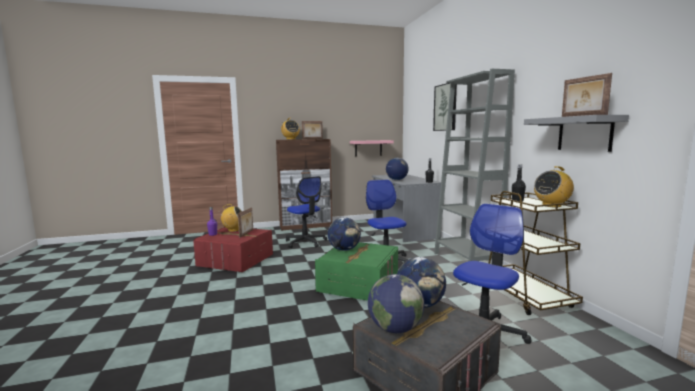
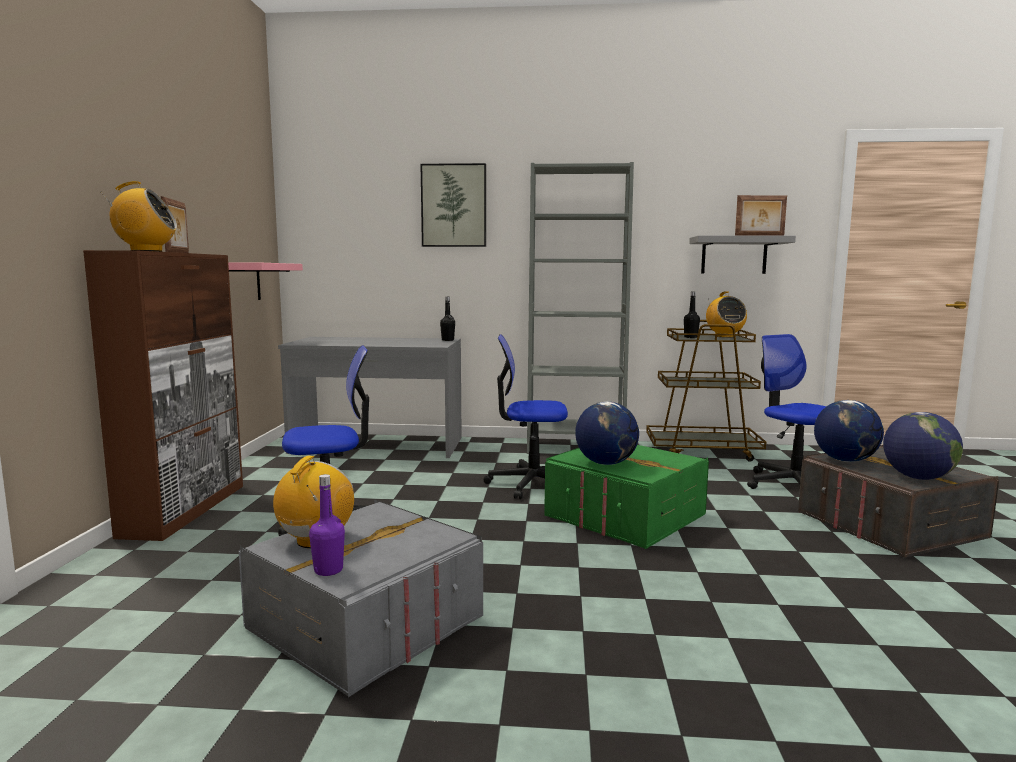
camera: 70 degrees left, 0 degrees up
(236, 260) = (365, 623): red storage box -> grey storage box
(247, 233) = (383, 526): picture frame -> none
(396, 180) = (386, 344): globe -> none

